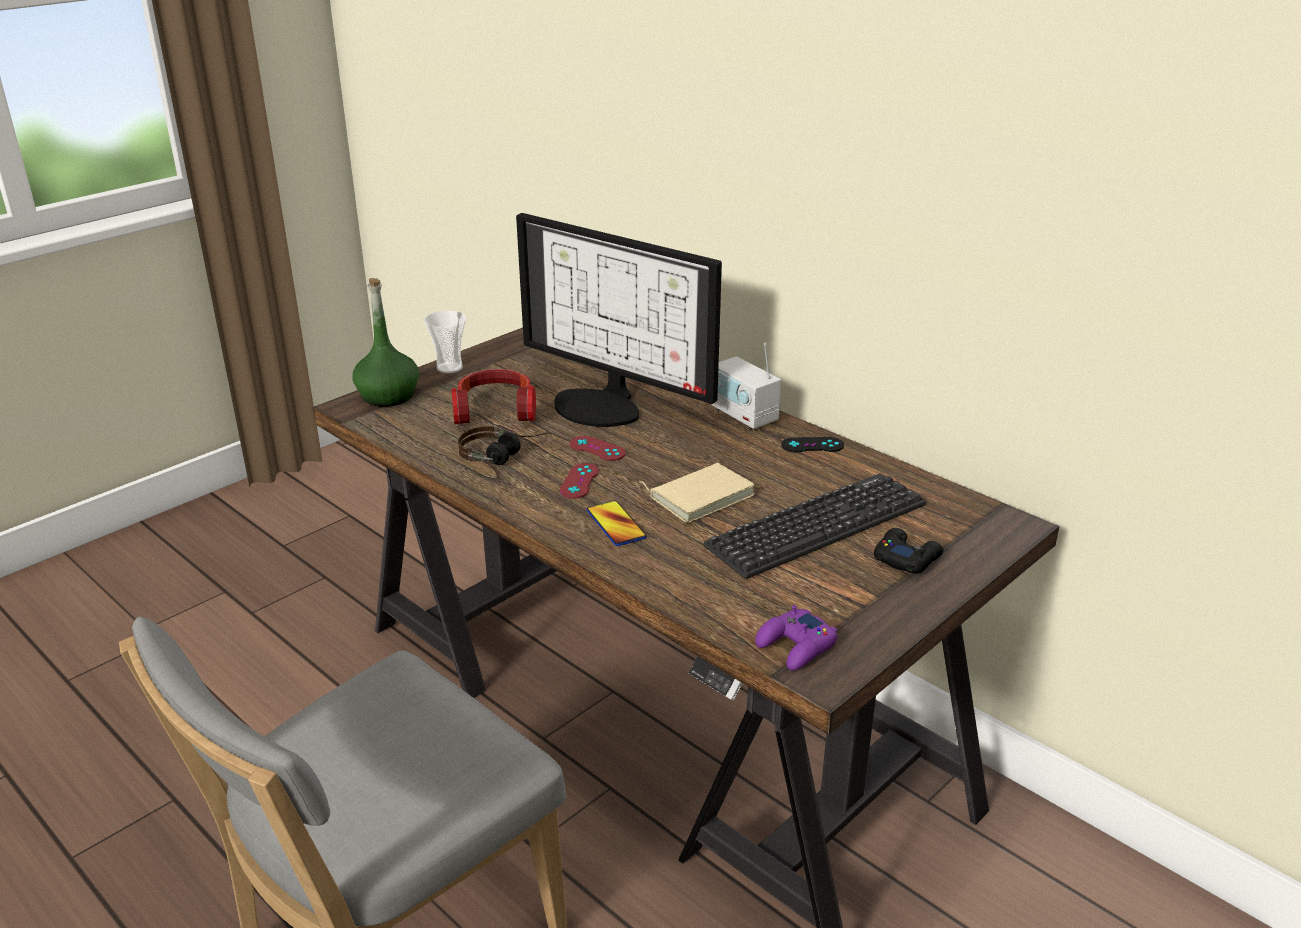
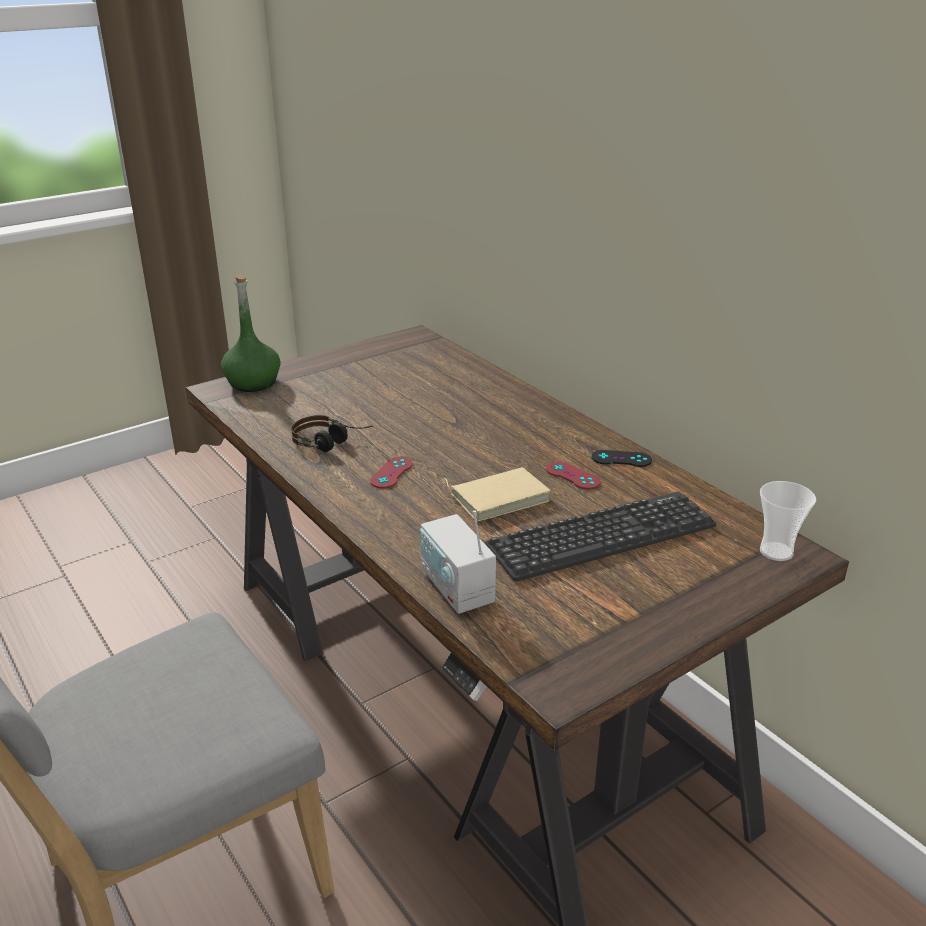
camera: 10 degrees right, 0 degrees up
(449, 368) = (315, 362): cup -> cup (776, 551)
(495, 410) = (340, 402): headphones -> none
(597, 449) = (418, 445): red game controller -> red game controller (572, 476)
(603, 404) = (438, 405): monitor -> none
(616, 524) = (410, 516): phone -> none
(743, 415) = (564, 425): radio -> radio (456, 589)
(796, 646) = (542, 655): purple game controller -> none
(906, 558) = (681, 577): black game controller -> none

